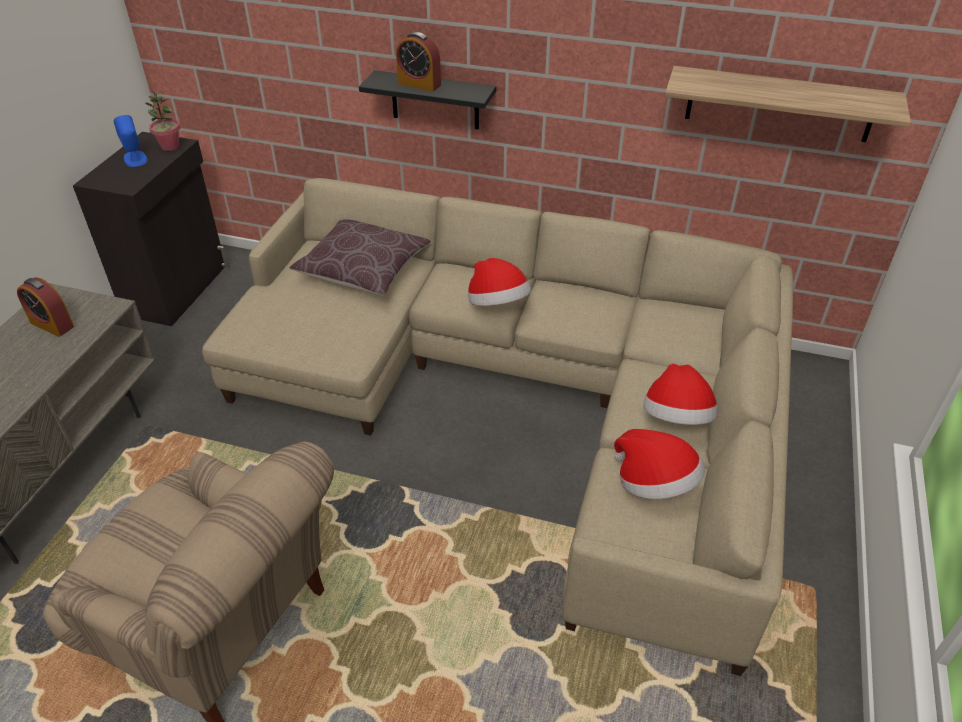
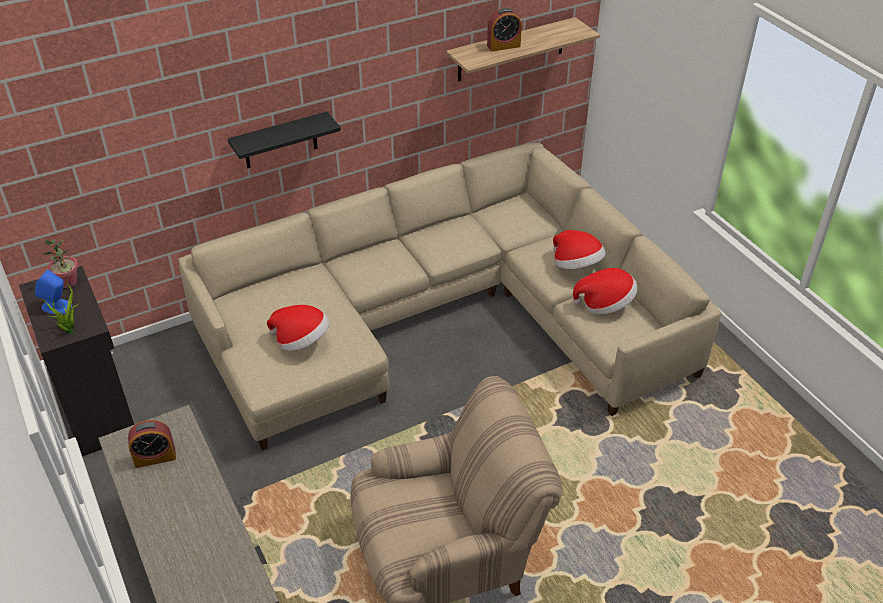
camera: 45 degrees left, 0 degrees up
(114, 179) = (69, 329): none -> potted plant
(363, 270) = (290, 294): brown pillow -> none
(419, 84) = (277, 134): alarm clock -> alarm clock (503, 46)
(497, 305) = (405, 264): hat -> hat (302, 341)

